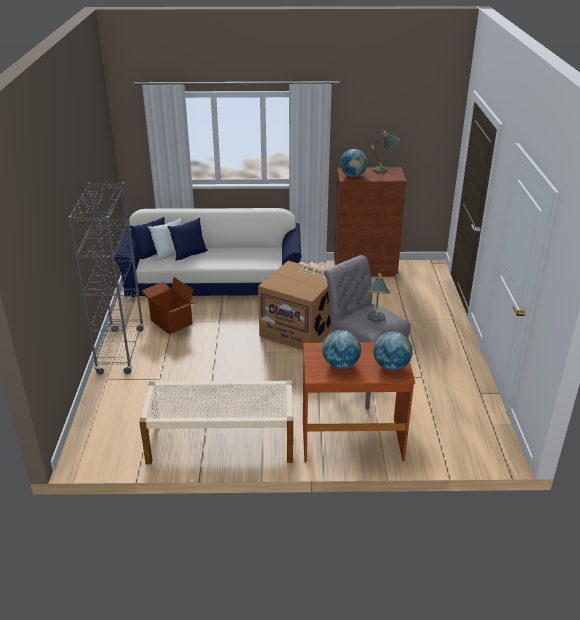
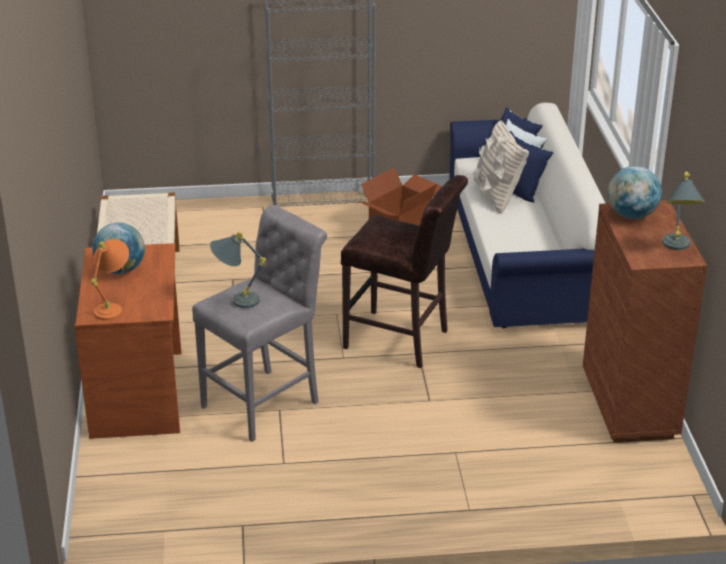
camera: 85 degrees right, 0 degrees up
(195, 260) = (496, 195): none -> beige pillow
(300, 329) = (401, 341): cardboard box -> brown stool
(391, 366) = (113, 307): globe -> orange table lamp

